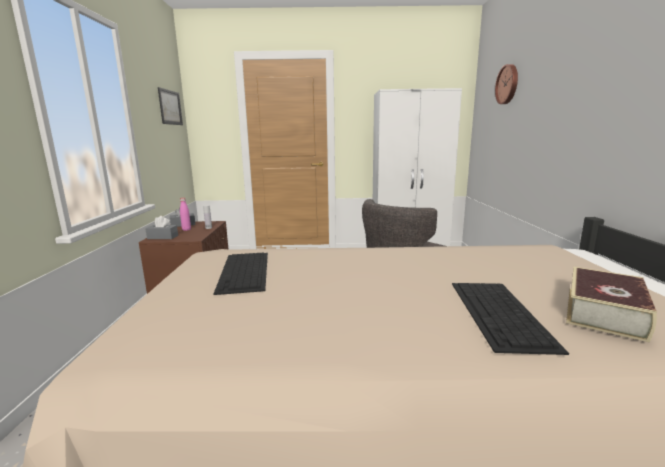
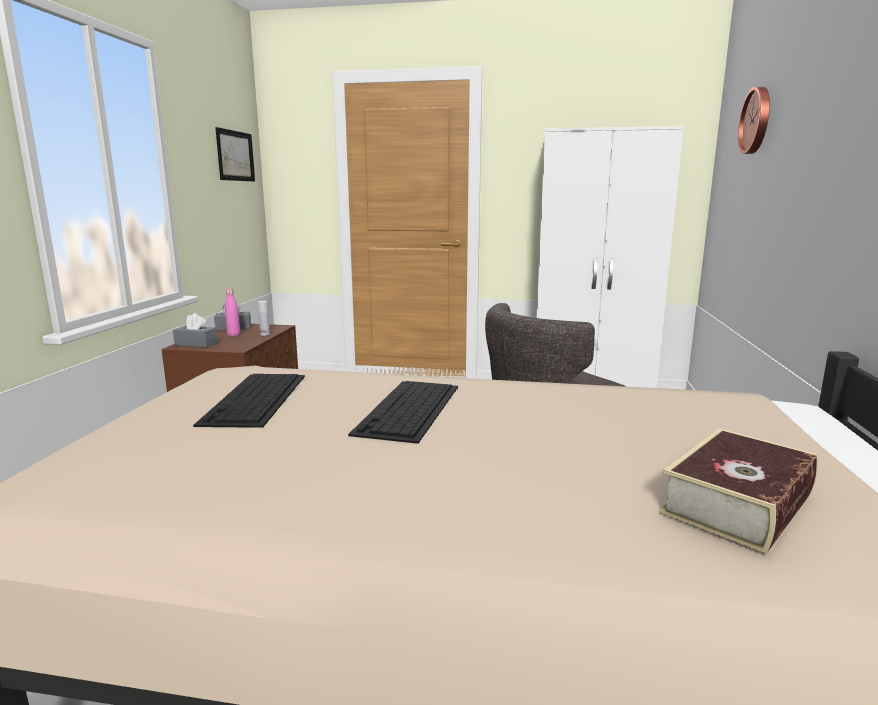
camera: 10 degrees right, 0 degrees up
(500, 313) = (568, 488): keyboard -> keyboard (409, 409)

